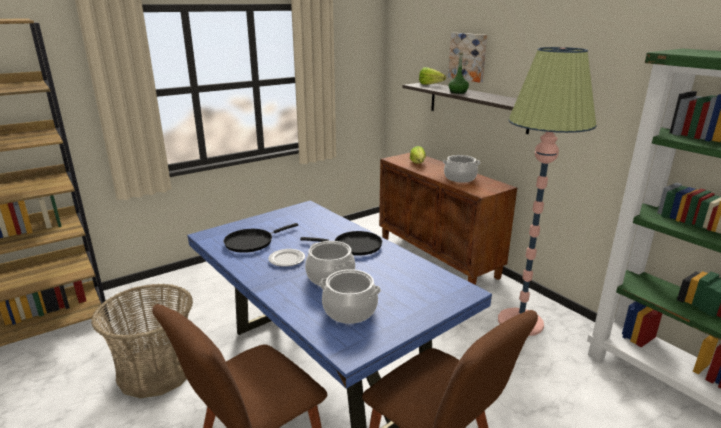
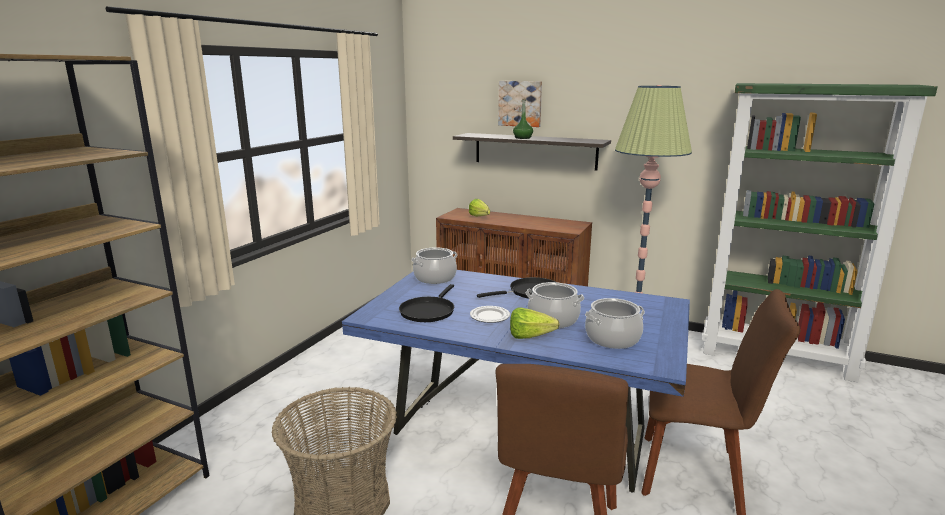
camera: 30 degrees left, 5 degrees down
(432, 85) = (482, 134): lettuce -> lettuce (534, 337)
(460, 178) = (536, 222): cooking pot -> cooking pot (435, 278)

